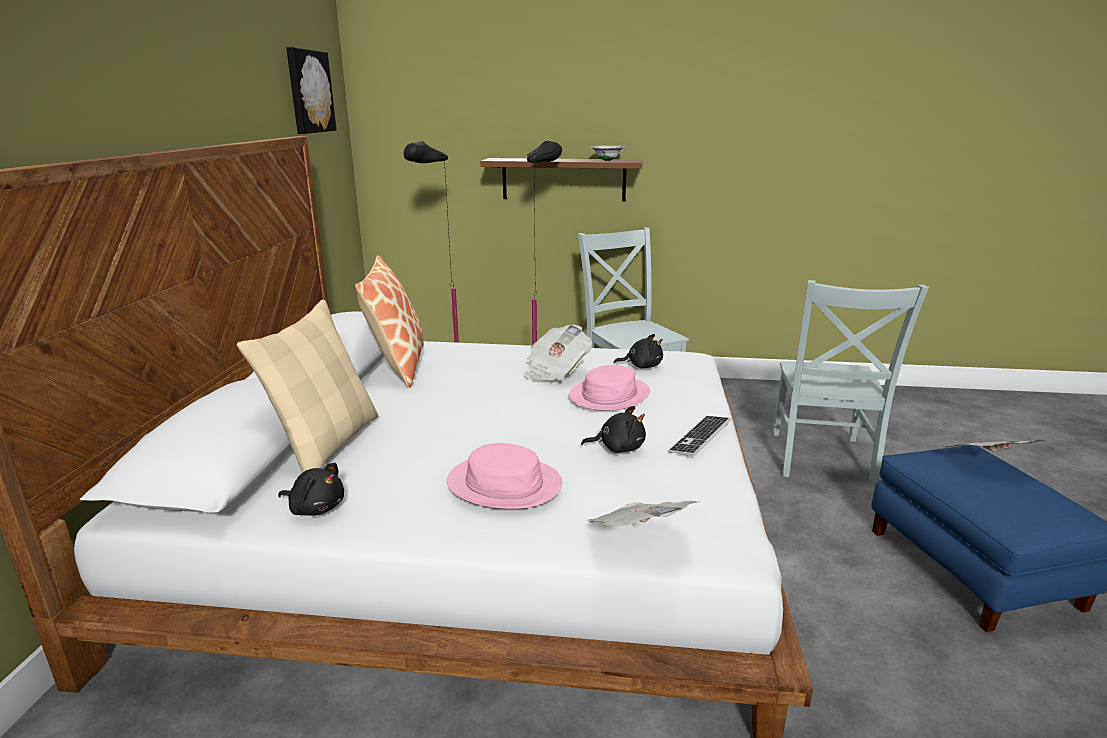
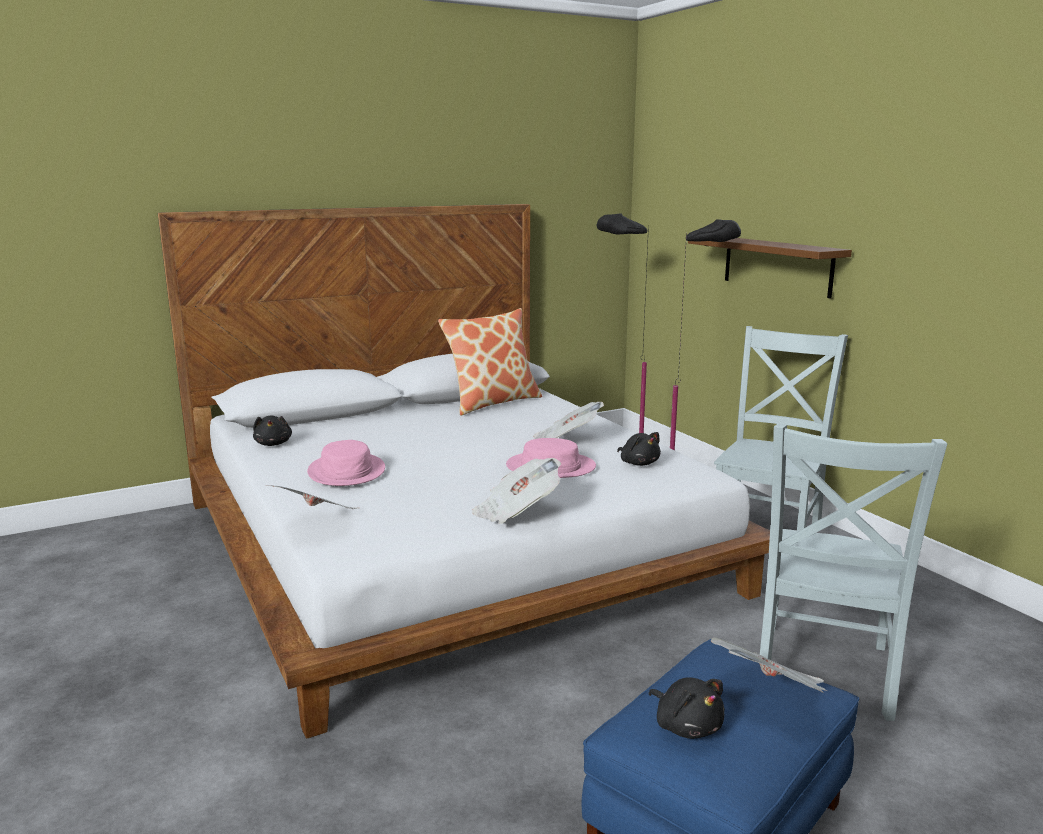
camera: 55 degrees right, 5 degrees down
(309, 91) = (563, 167): picture -> none
(327, 444) = (350, 423): beige pillow -> none
(607, 160) = (799, 247): white bowl -> none
(618, 448) = (454, 491): black plush toy -> black plush toy (686, 726)
(700, 437) = (516, 512): keyboard -> newspaper
(821, 459) = (822, 673): grey chair -> grey chair turned 45 degrees counterclockwise

